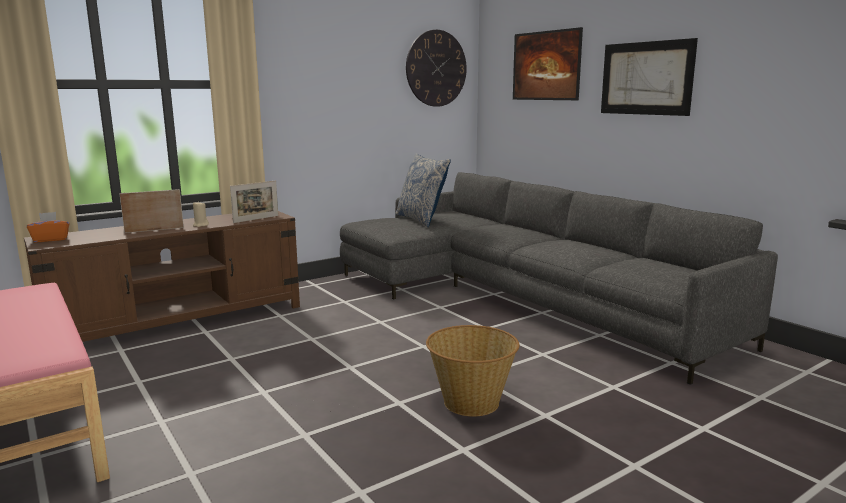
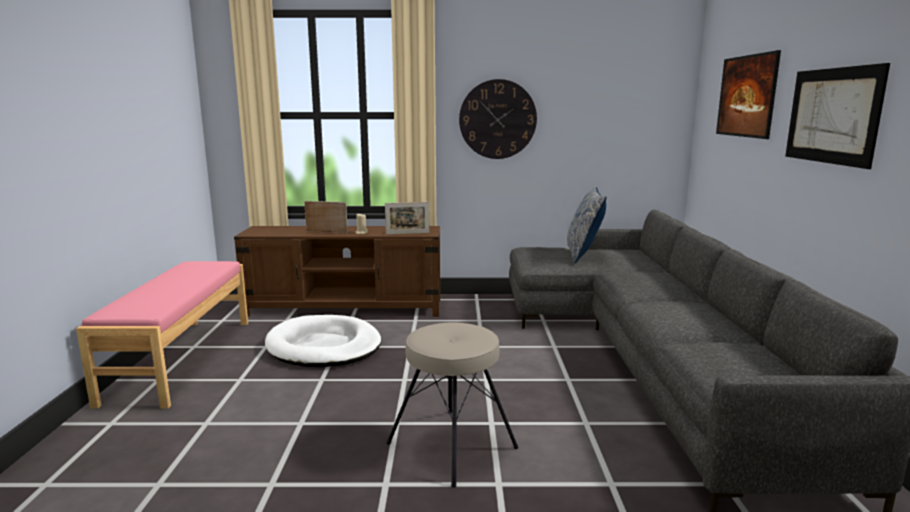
camera: 35 degrees right, 0 degrees up
(51, 239) = (260, 230): orange tissue box -> none
(215, 363) = (324, 346): none -> white dog bed
(436, 68) = (638, 98): wall clock -> wall clock (497, 119)
(471, 402) = (452, 444): basket -> beige stool

